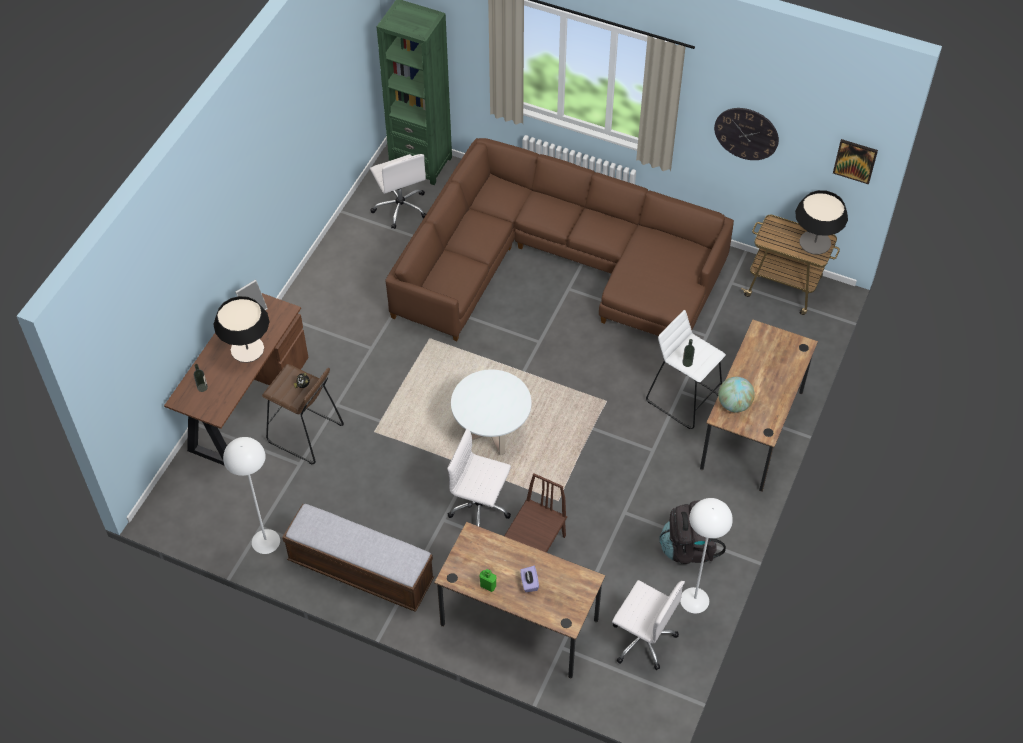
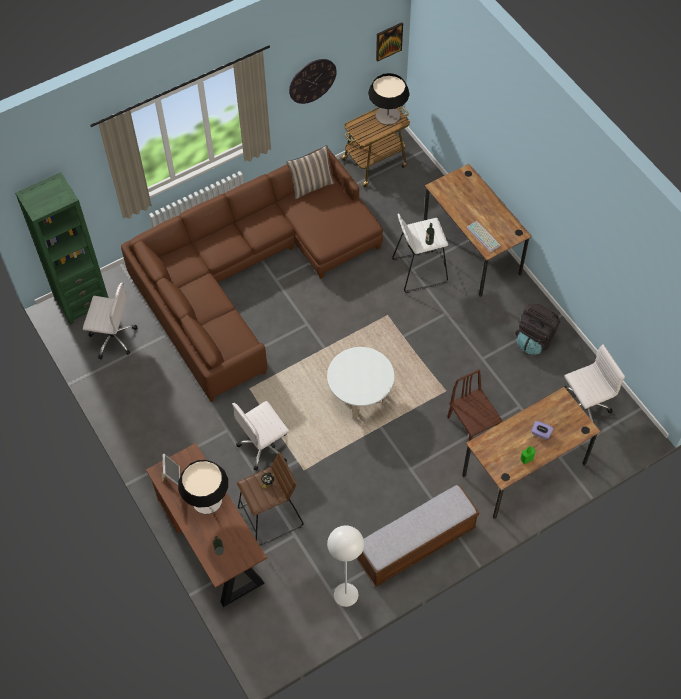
camera: 55 degrees left, 5 degrees up
(481, 508) = (418, 440): white office chair -> white office chair (265, 446)
(682, 239) = (311, 185): none -> pillow
(694, 600) = (575, 360): white floor lamp -> none
(734, 404) = (484, 236): globe -> keyboard

